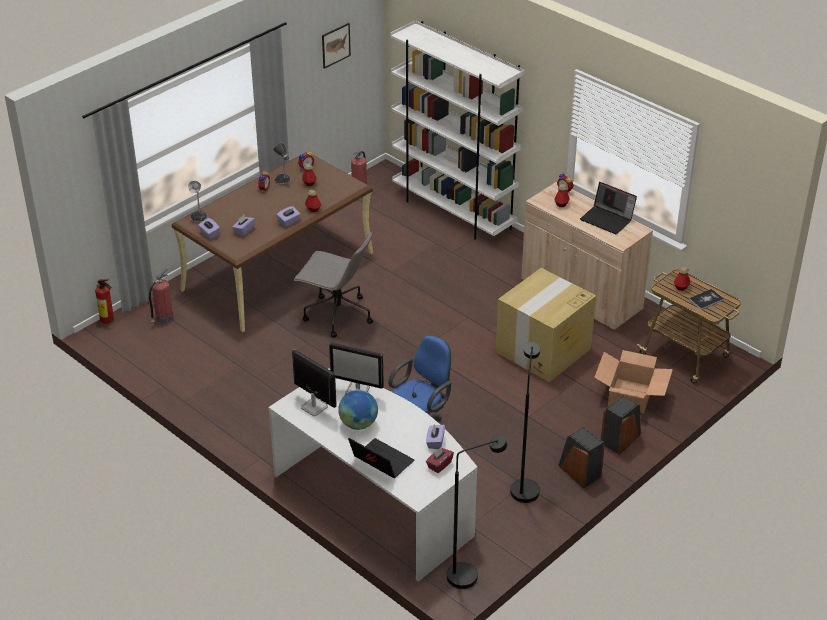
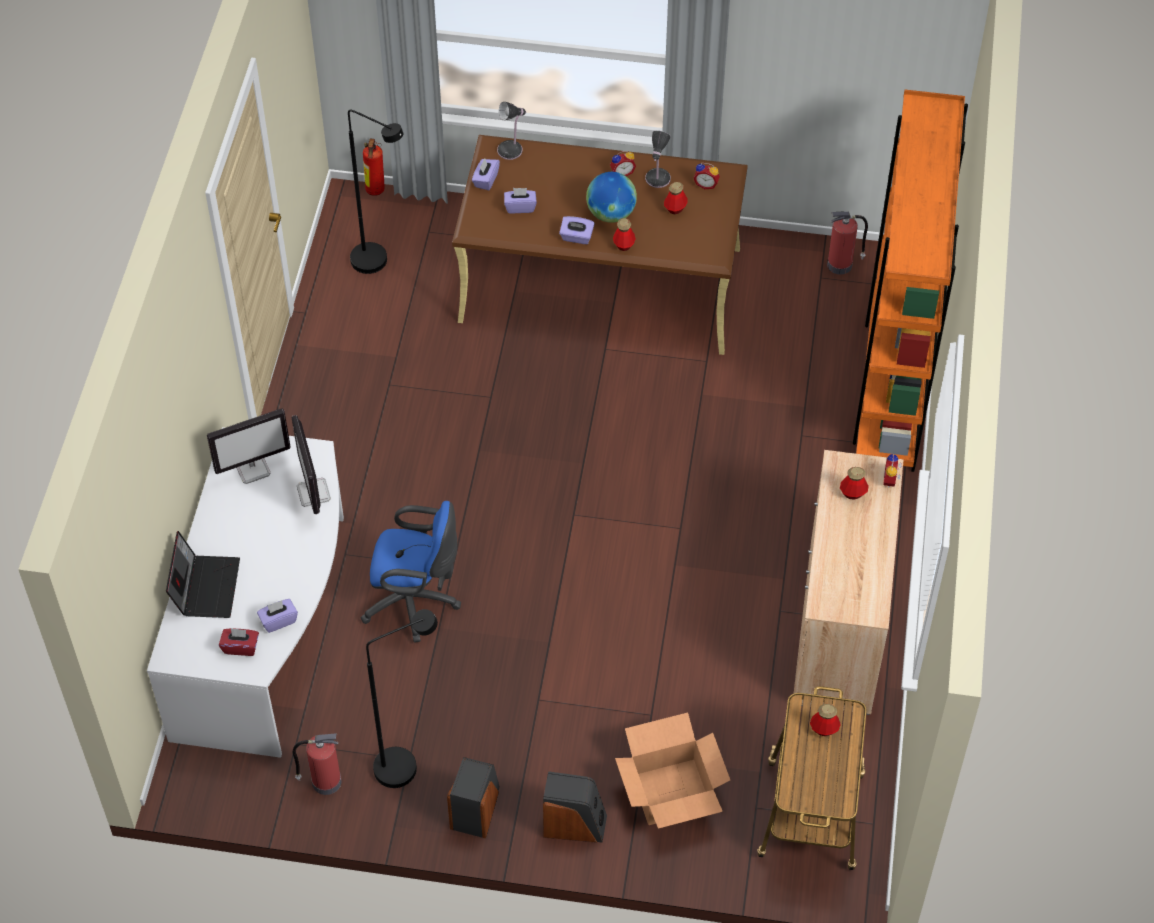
camera: 55 degrees right, 15 degrees up
(163, 318) = (421, 236): fire extinguisher -> fire extinguisher (324, 781)
(314, 407) = (253, 469): monitor -> monitor turned 60 degrees clockwise
(335, 45) = (862, 53): picture -> none
(337, 315) = (567, 392): grey office chair -> none
(358, 424) = (254, 528): globe -> globe (610, 214)
(453, 212) = (890, 387): white bookcase -> orange bookcase
(469, 573) = (216, 786): black floor lamp -> black floor lamp (378, 263)
(542, 351) = (681, 645): cardboard box -> none
(608, 219) = (865, 564): laptop -> none
(706, 300) = (820, 773): book -> none

